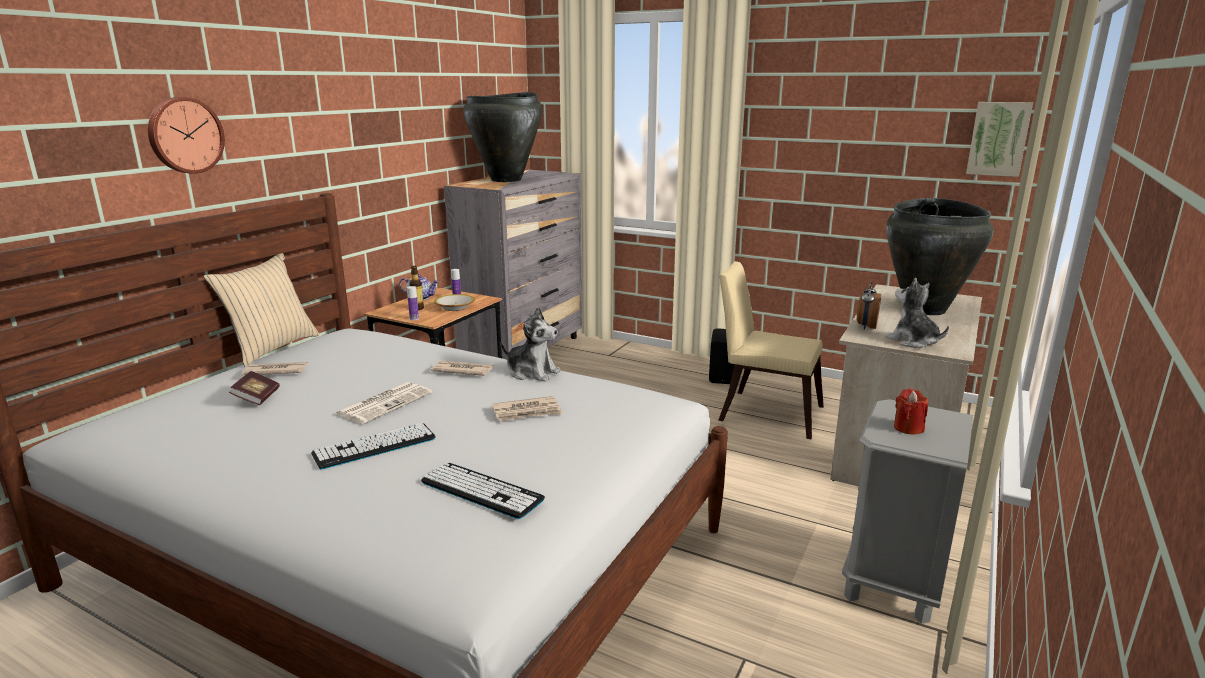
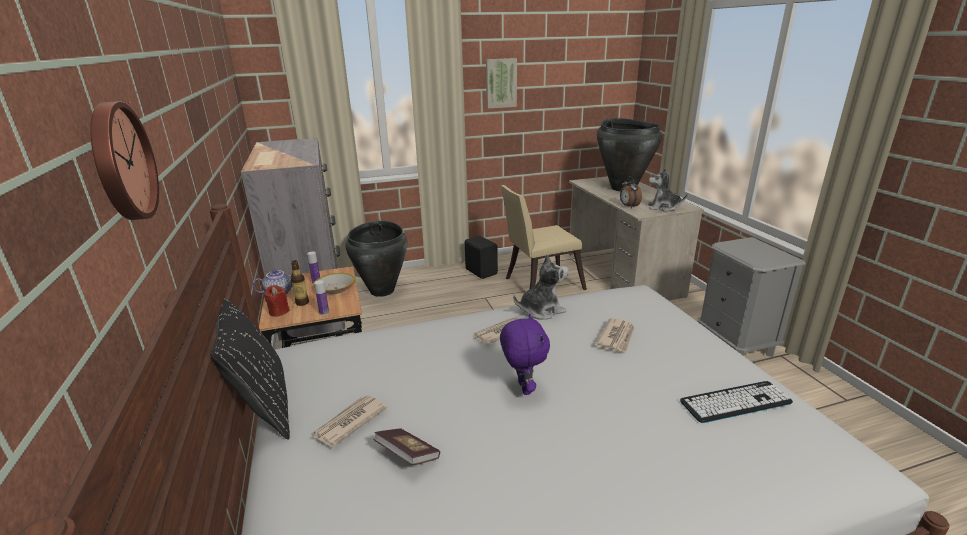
camera: 45 degrees left, 5 degrees up
(272, 348) = (262, 407): beige pillow -> black pillow
(375, 446) = (610, 422): keyboard -> none
(385, 403) = (523, 388): newspaper -> purple plush toy
(506, 180) = (281, 155): black vase -> black vase (382, 291)
(908, 428) = (754, 254): red candle -> red candle (279, 311)
(998, 139) = (612, 77): picture -> picture (500, 83)

